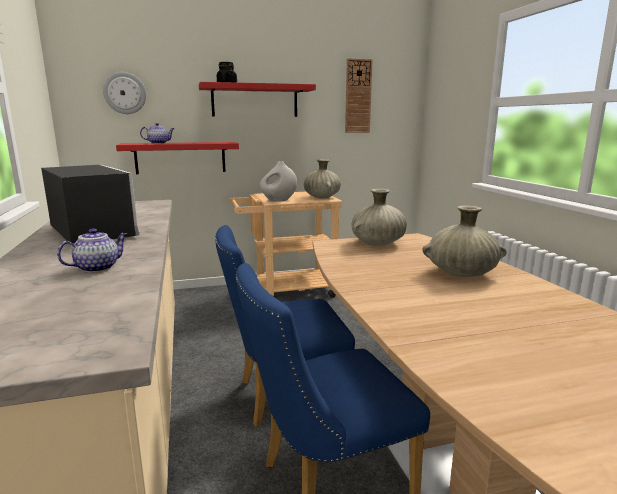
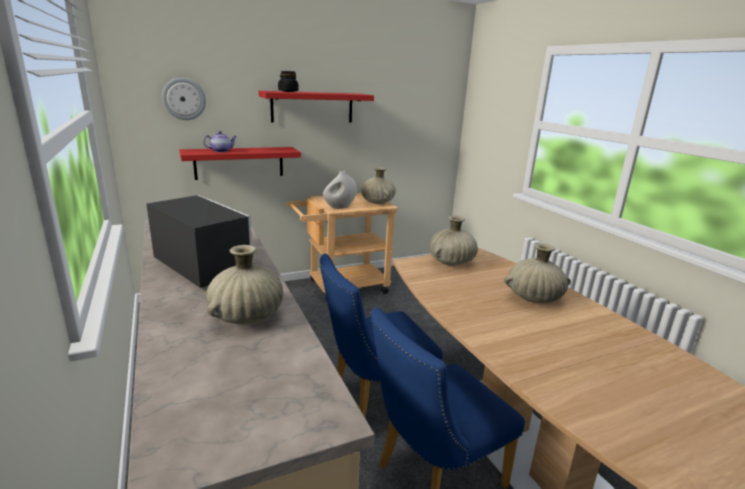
camera: 10 degrees left, 5 degrees up
(98, 267) = (246, 317): teapot -> beige vase
(358, 96) = (407, 103): wall clock -> none

